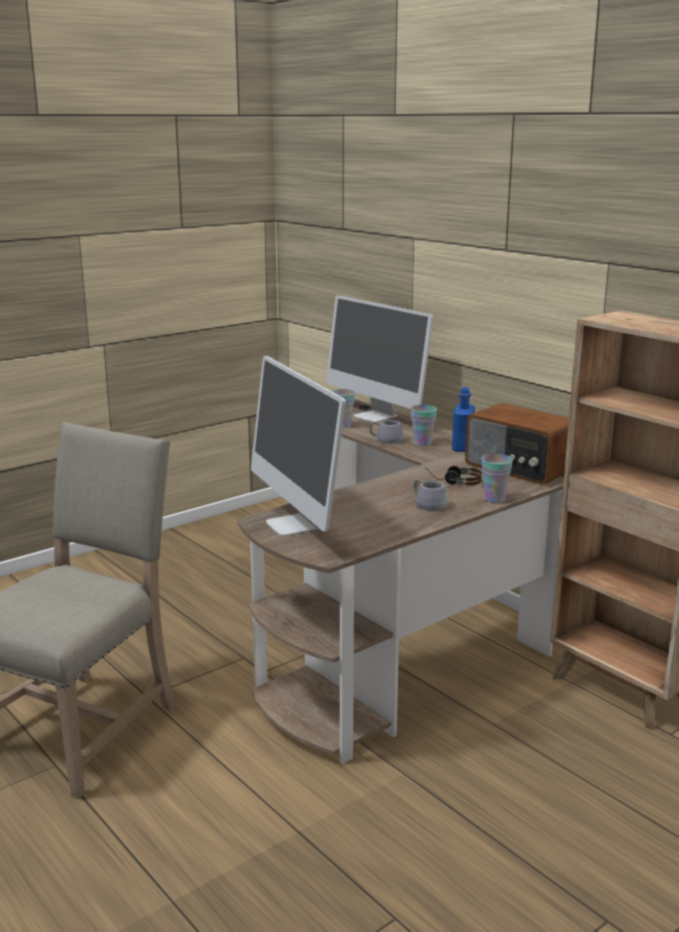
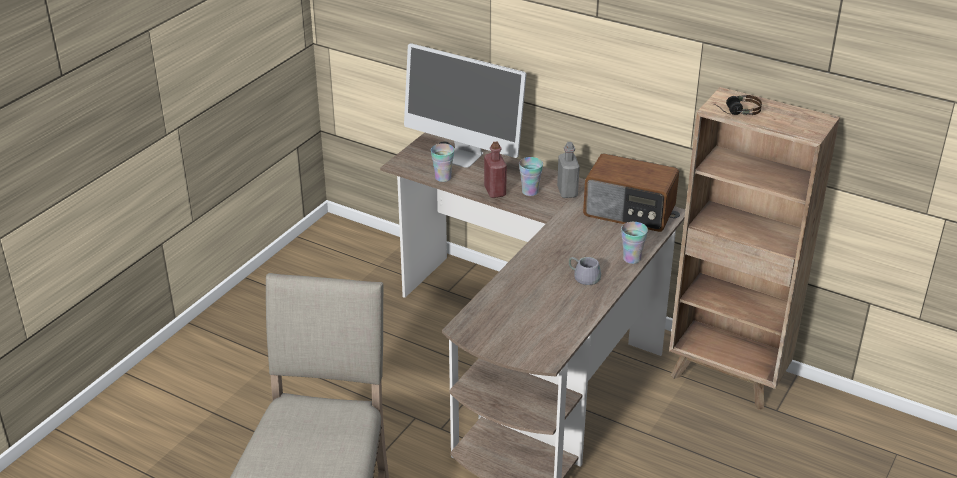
camera: 20 degrees left, 15 degrees up
(294, 524) = (494, 327): monitor -> none
(386, 439) = (495, 191): grey mug -> red bottle
(453, 482) = (587, 243): headphones -> headphones (735, 112)
(462, 447) = (567, 191): blue bottle -> grey bottle

